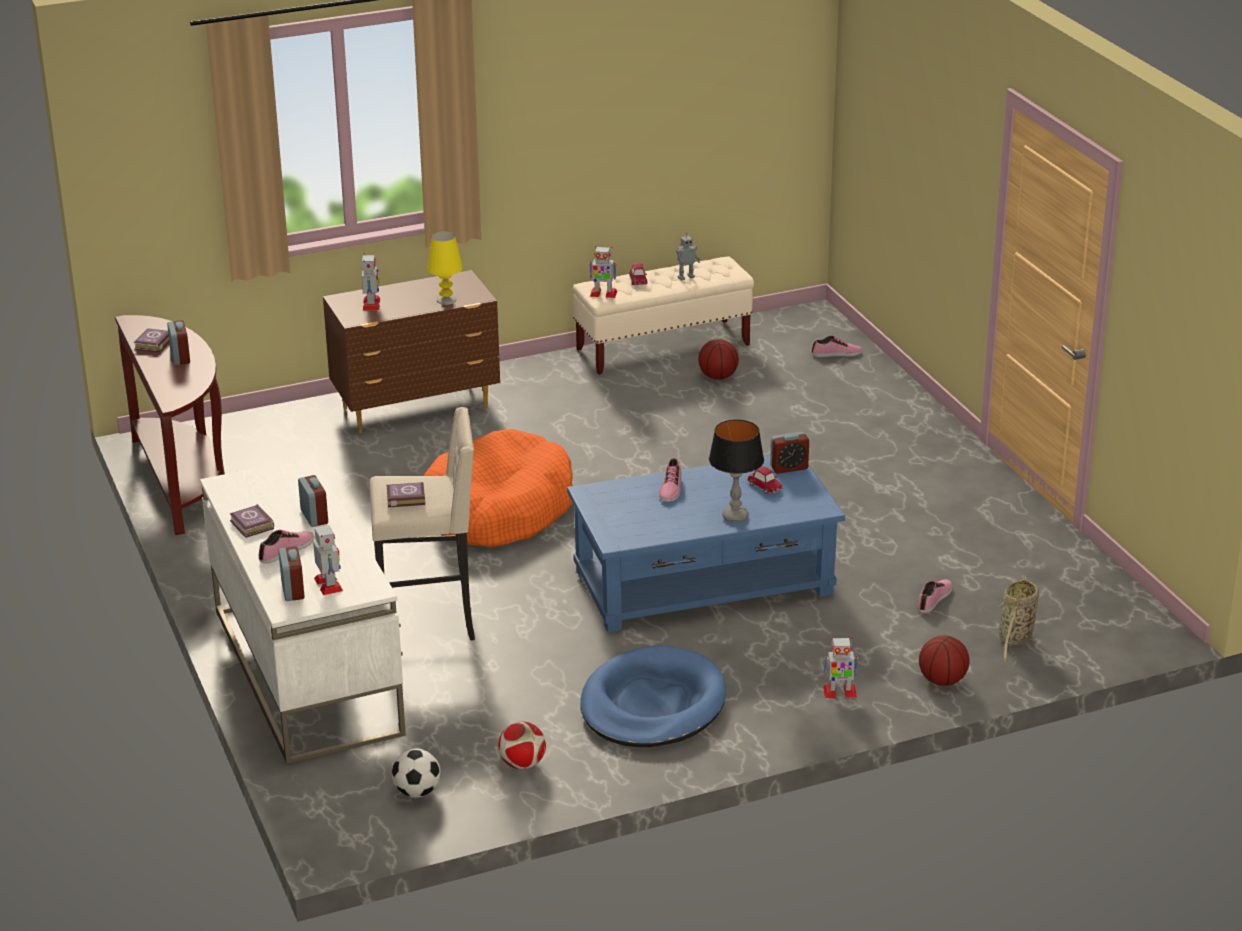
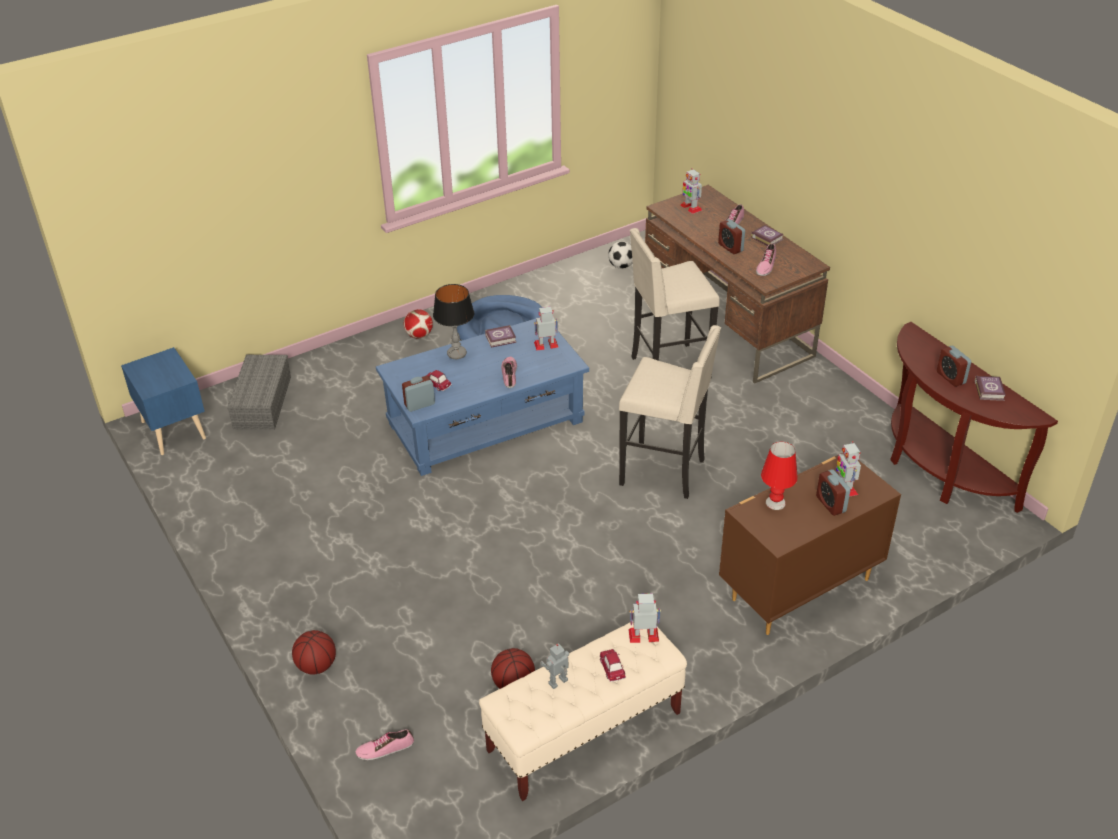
camera: 170 degrees right, 10 degrees up
(293, 590) = (709, 202): alarm clock -> alarm clock (831, 504)
(306, 671) = (727, 325): white desk -> brown desk
(404, 498) = (682, 274): book -> book (501, 339)
(446, 300) = (775, 502): yellow table lamp -> red table lamp
(498, 510) = (664, 472): orange dog bed -> beige stool
(522, 764) = (569, 286): football -> football (419, 335)
(839, 692) = (384, 350): toy robot -> toy robot (546, 344)
(934, 599) = (314, 428): shoe -> shoe (765, 265)
(943, 680) = (316, 365): basketball -> basketball (316, 666)
(1015, 640) = (261, 401): basket -> grey storage box
(1128, 618) = (174, 429): none -> blue nightstand

